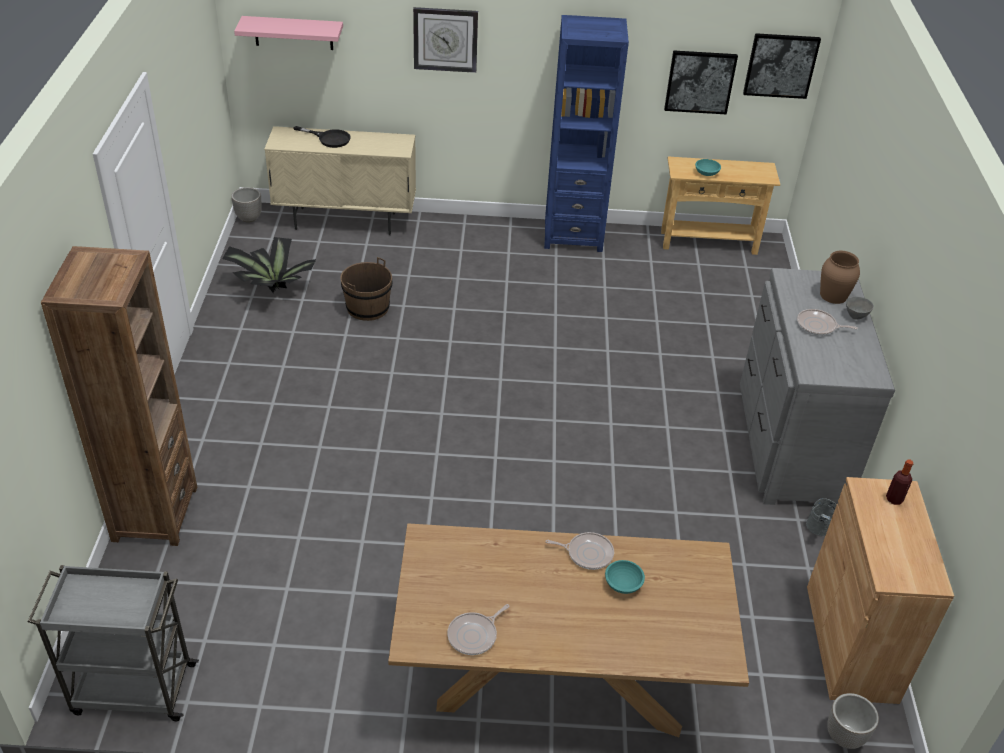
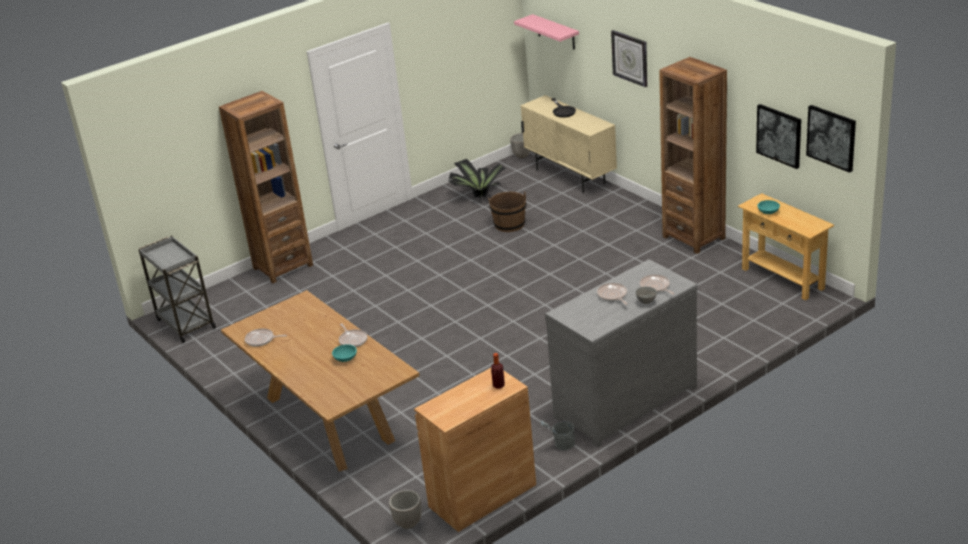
camera: 55 degrees right, 10 degrees down
(573, 236) = (694, 237): blue bookcase -> brown bookcase
(833, 295) = (655, 287): brown vase -> frying pan

